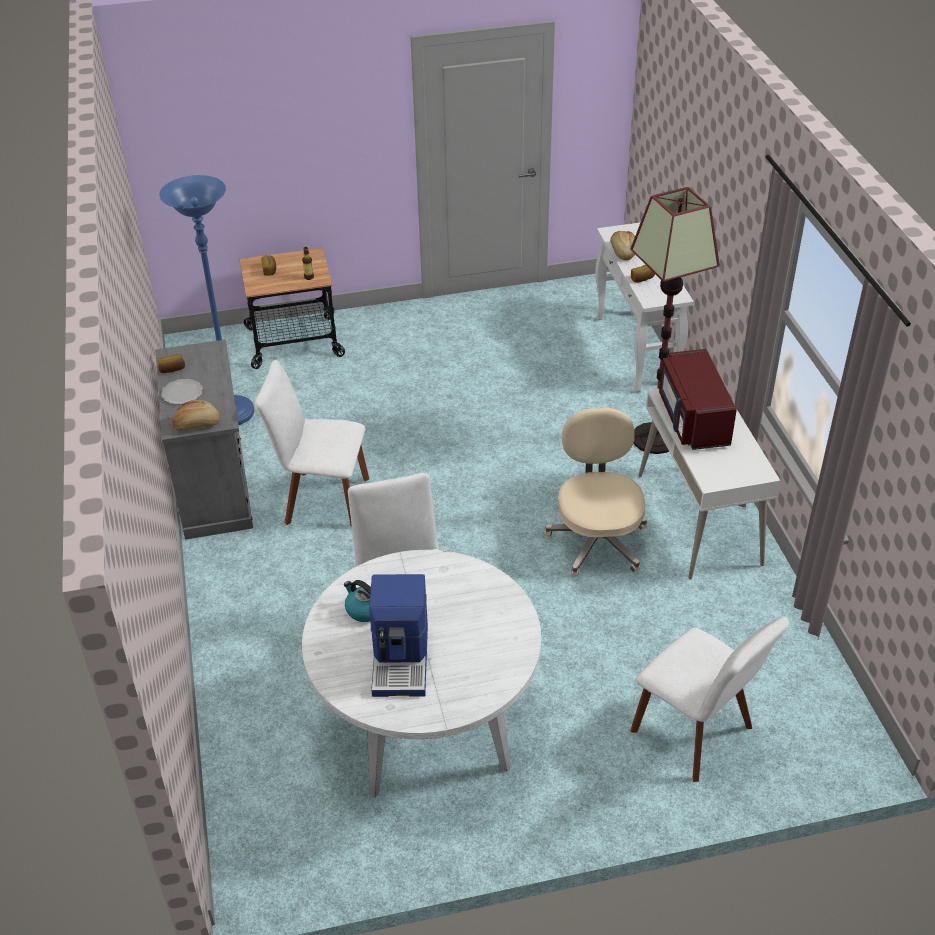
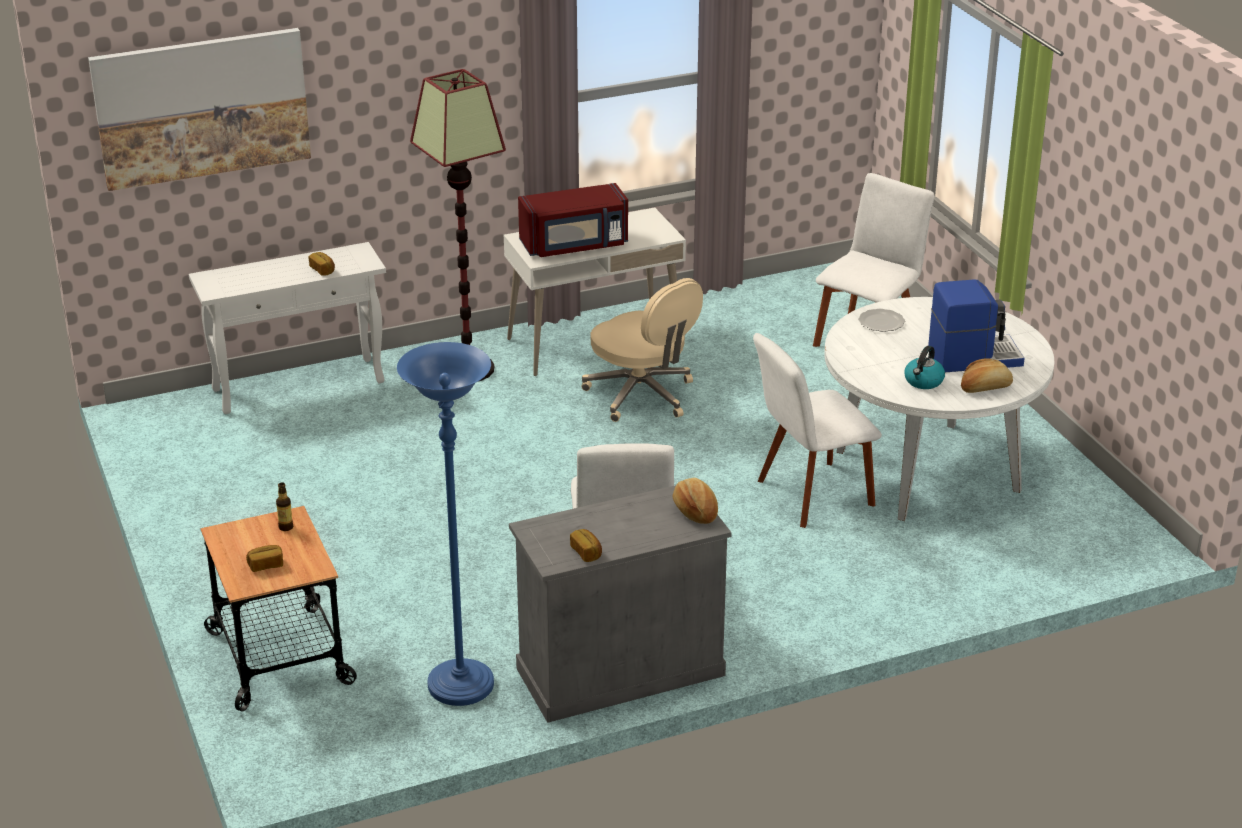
camera: 100 degrees left, 10 degrees down
(183, 393) = (635, 534): plate -> plate (880, 322)
(597, 540) = (642, 395): beige office chair -> beige office chair turned 120 degrees counterclockwise
(622, 252) = (261, 283): bread -> bread (985, 387)
(669, 110) = (202, 107): none -> picture

